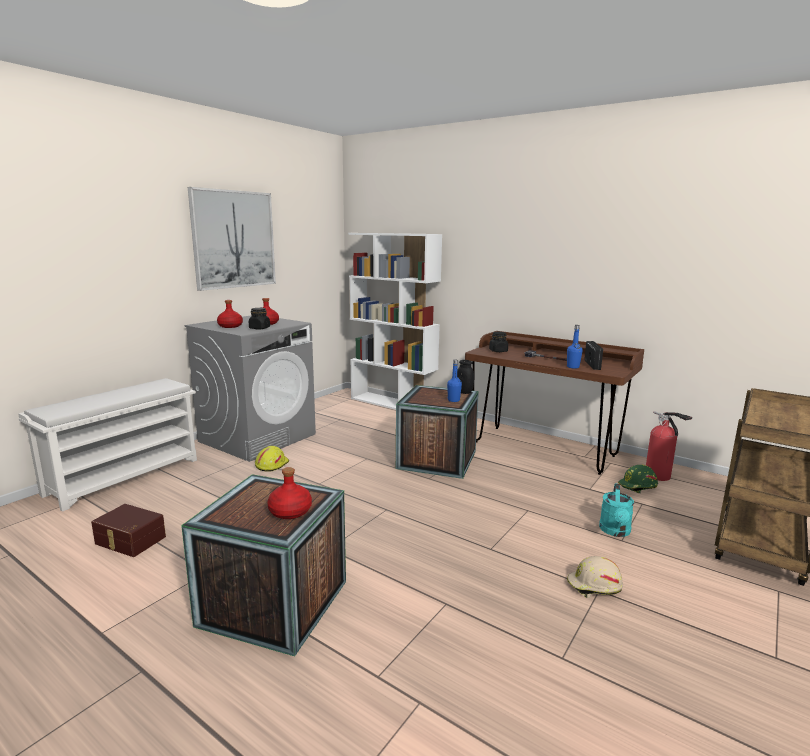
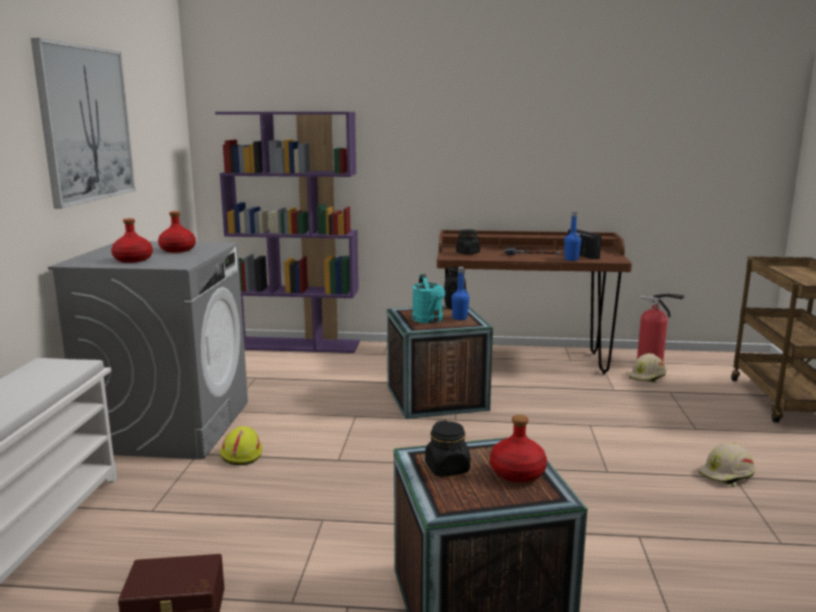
camera: 30 degrees left, 0 degrees up
(259, 328) = (187, 257): black jar -> black jar (447, 468)
(393, 404) = (297, 345): white bookcase -> purple bookcase
(615, 531) = (682, 422): turquoise watering can -> turquoise watering can (429, 320)
(638, 486) = (647, 377): green hard hat -> beige hard hat

